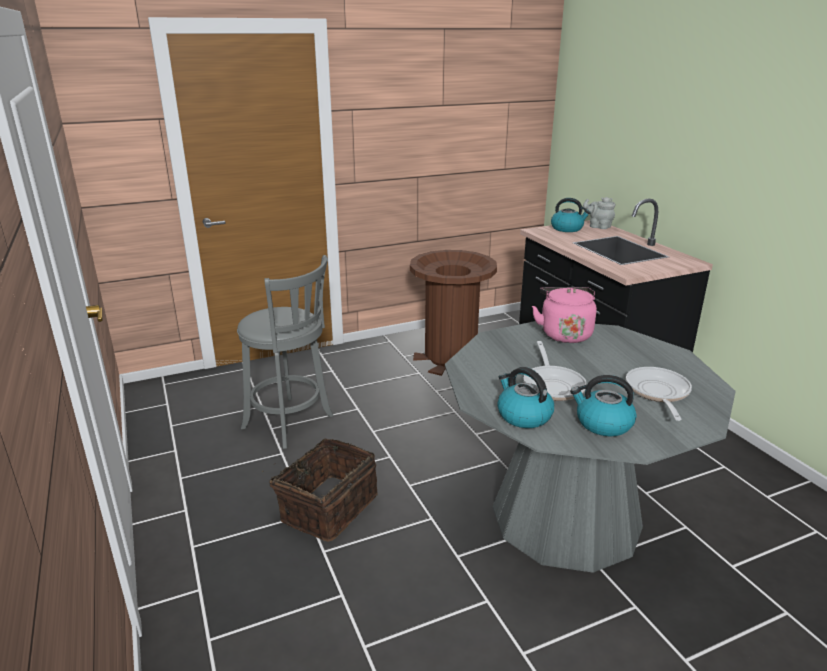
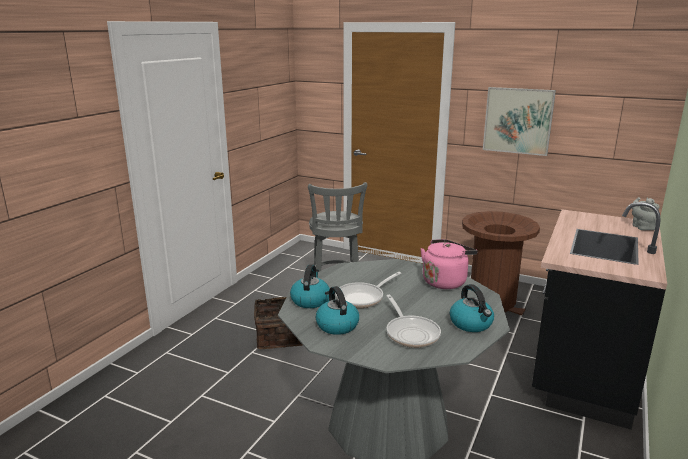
camera: 50 degrees right, 5 degrees down
(414, 142) = (518, 121): none -> picture
(567, 228) = (605, 220): kettle -> kettle (471, 324)
(657, 393) = (411, 333): frying pan -> frying pan turned 105 degrees clockwise

